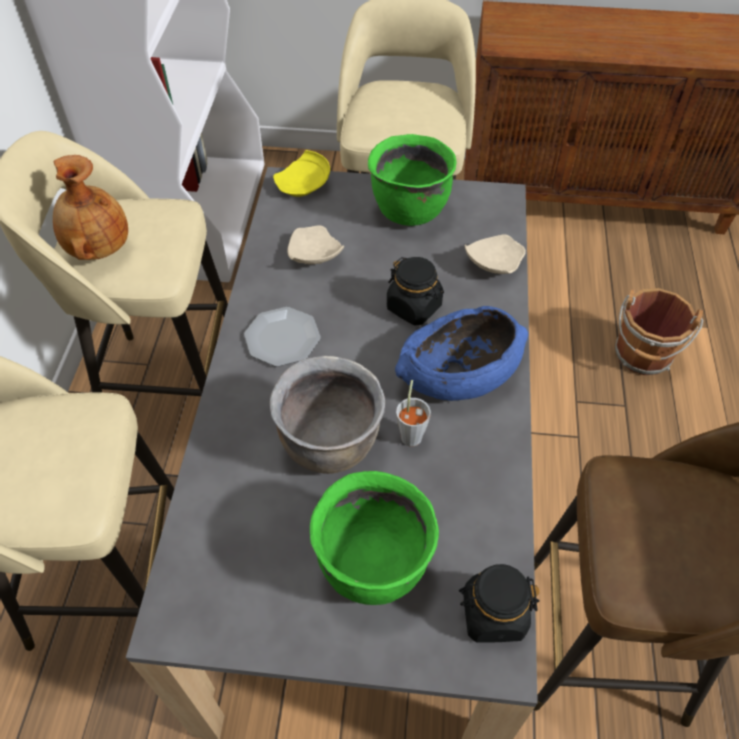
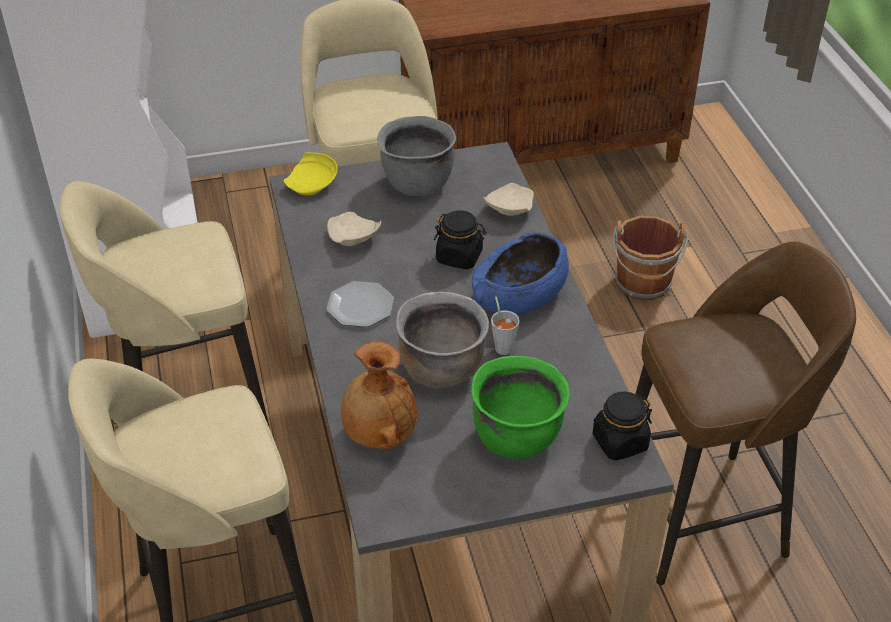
camera: 20 degrees left, 10 degrees down
(98, 248) = (150, 278): brown vase -> brown vase (378, 434)
(409, 209) = (417, 183): green cooking pot -> grey cooking pot

